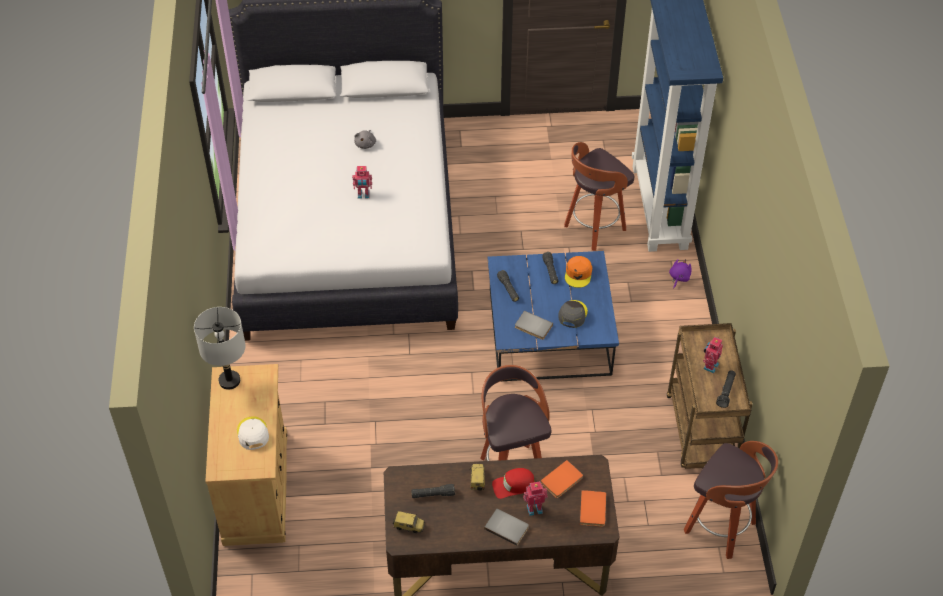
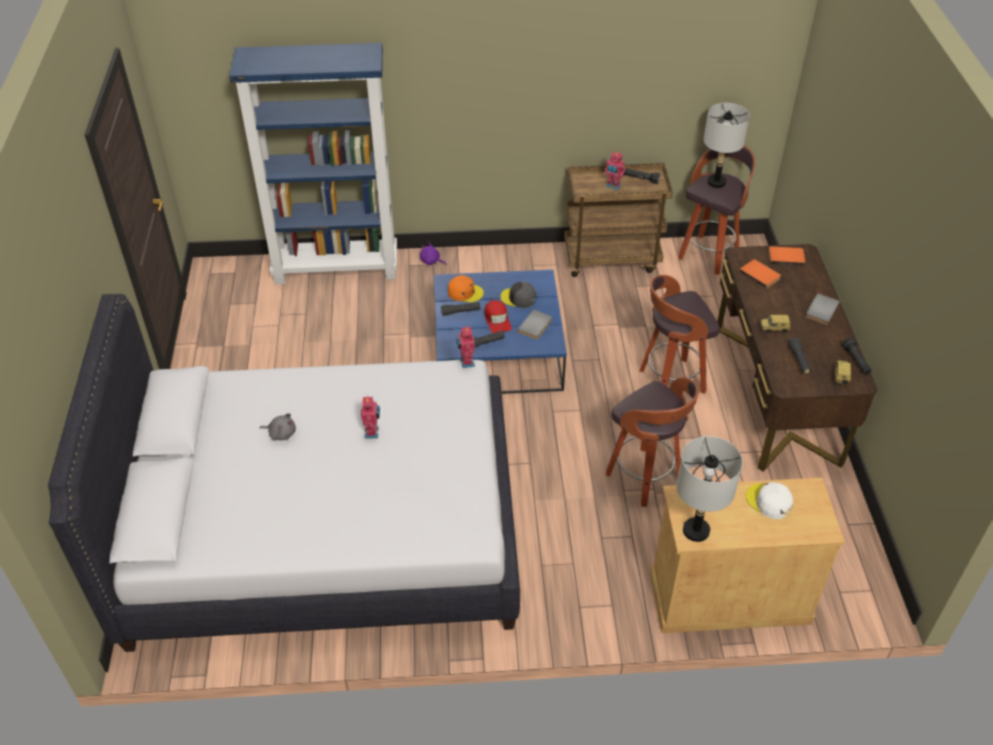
camera: 90 degrees left, 5 degrees down
(252, 434) = (769, 502): white cap -> white cap turned 60 degrees clockwise
(430, 544) = (856, 361): none -> black flashlight
(513, 485) = (773, 305): red cap -> red cap (497, 319)
(534, 508) = (795, 292): toy robot -> toy robot (466, 362)
(593, 229) = (360, 315): stool -> stool (645, 478)
(739, 470) = (716, 182): none -> grey table lamp

